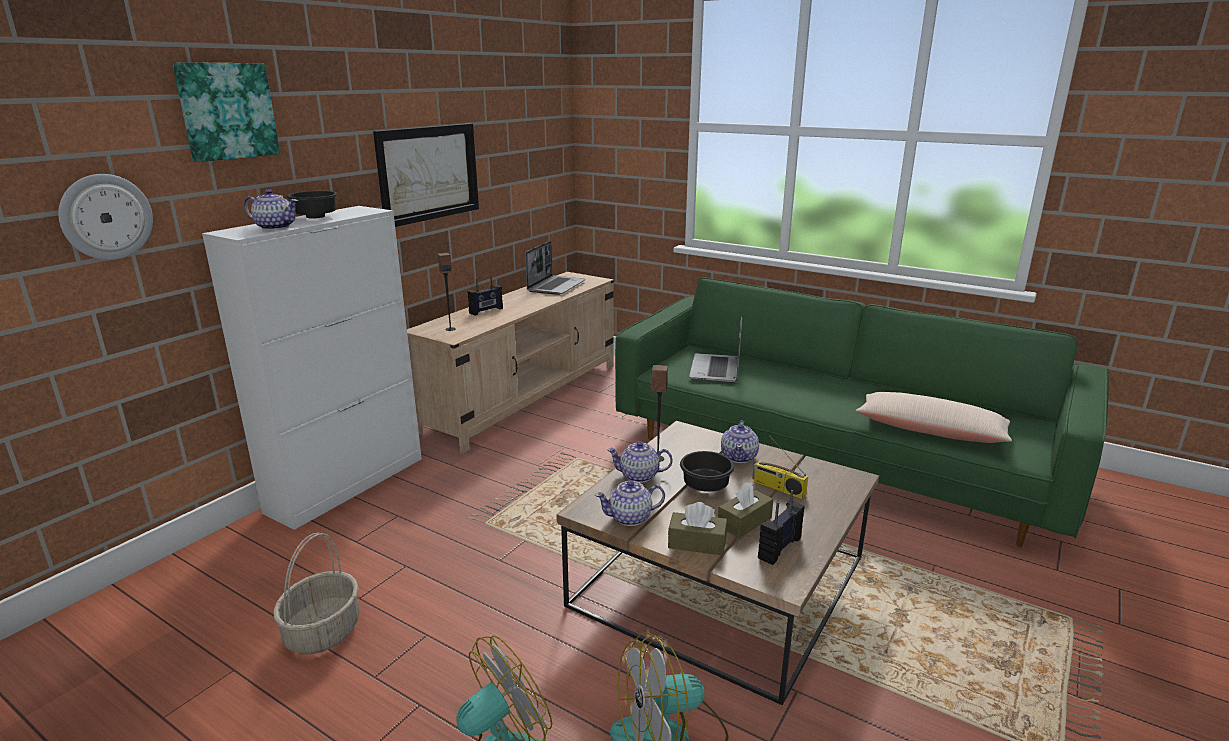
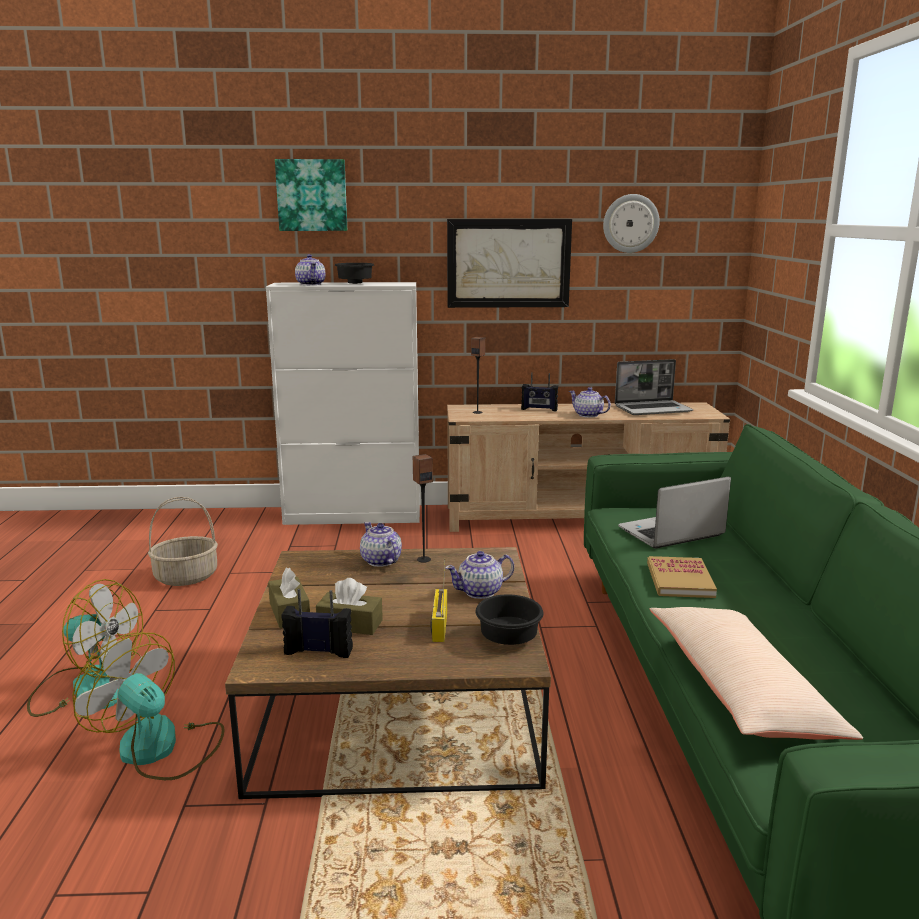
camera: 55 degrees right, 5 degrees down
(106, 217) = (216, 262): wall clock -> wall clock (630, 223)
(630, 518) = (304, 577): teapot -> teapot (588, 415)
(705, 485) = (399, 591): black bowl -> black bowl (510, 638)
(788, 394) = (680, 580): none -> book

